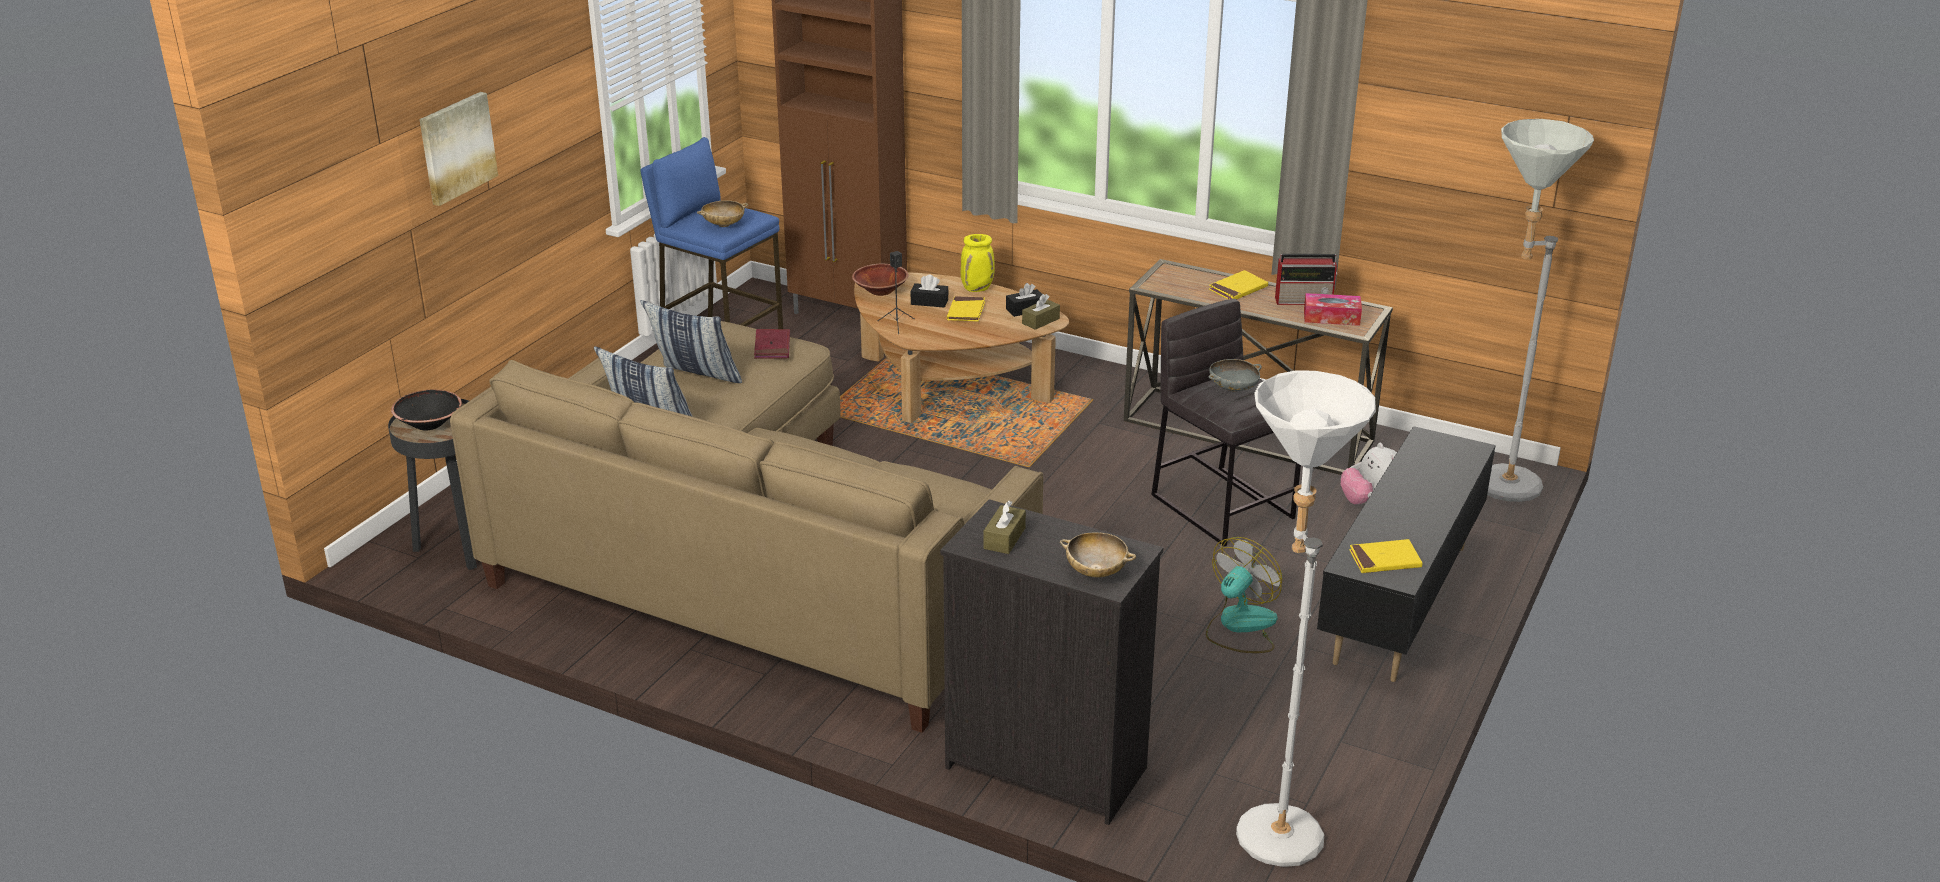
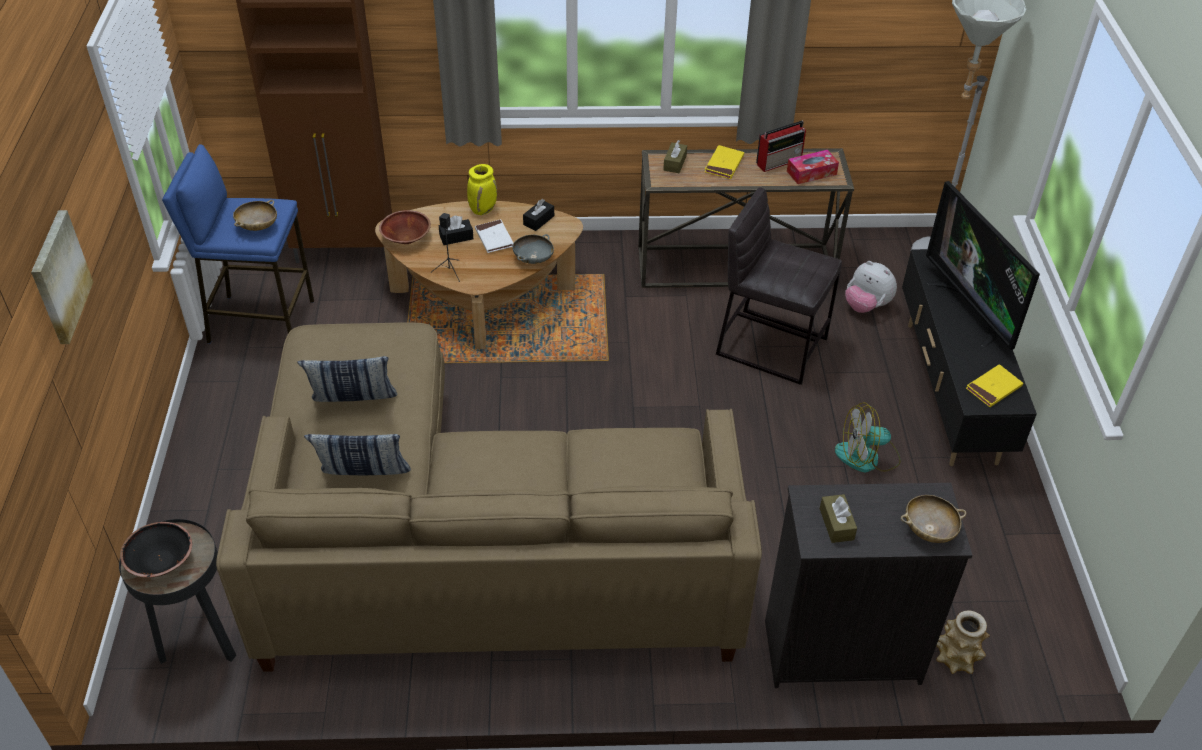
camera: 30 degrees left, 15 degrees up
(772, 347) = (390, 344): red book -> none
(966, 312) = (494, 238): yellow book -> white book
(1040, 321) = (560, 229): brown tissue box -> brown tissue box (675, 163)
(1171, 818) = (956, 657): none -> vase
(1233, 388) = (785, 264): grey bowl -> grey bowl (533, 259)
(1240, 626) = (867, 457): fan -> fan turned 105 degrees counterclockwise
(1272, 824) = (1019, 630): white floor lamp -> none
(1430, 492) = (970, 310): none -> television

